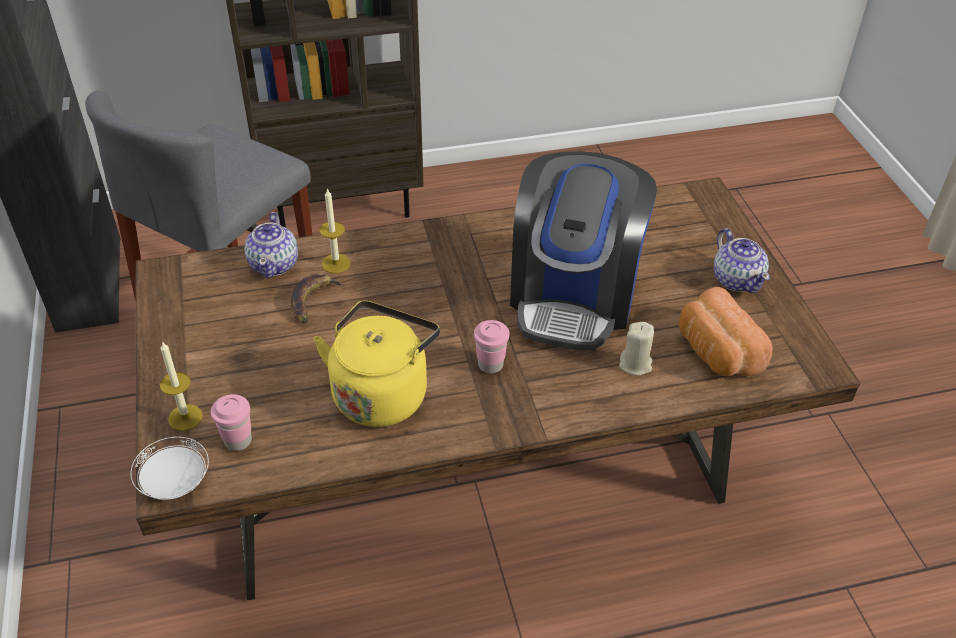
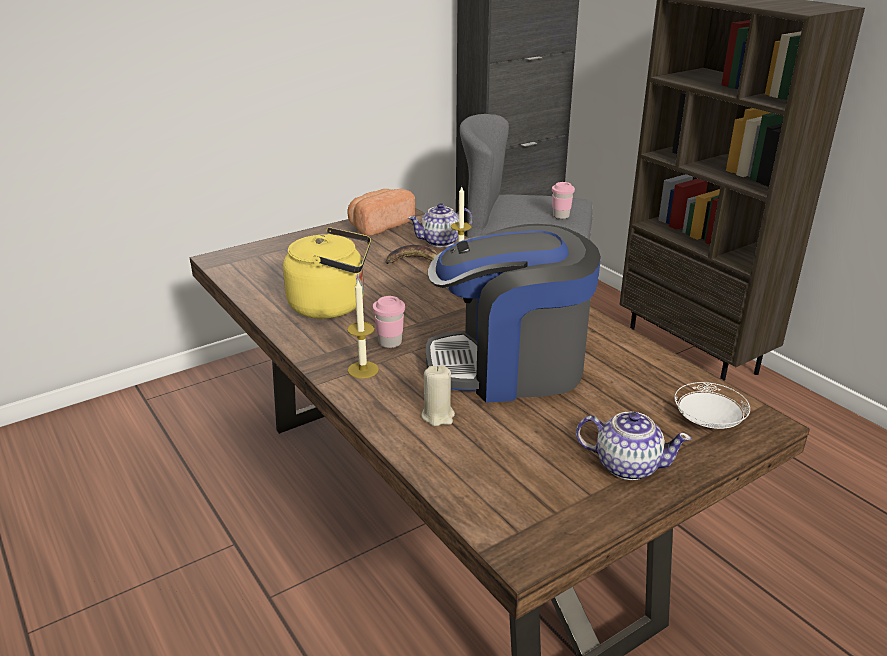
camera: 70 degrees right, 15 degrees down
(174, 481) = (221, 259): white plate -> white plate (707, 421)
(185, 417) = (276, 250): candle -> candle (363, 370)
(238, 441) = (262, 269): pink cup -> pink cup (561, 216)
(715, 352) = (491, 464): bread -> bread (379, 225)
(737, 279) = (627, 465): teapot -> teapot turned 120 degrees counterclockwise

